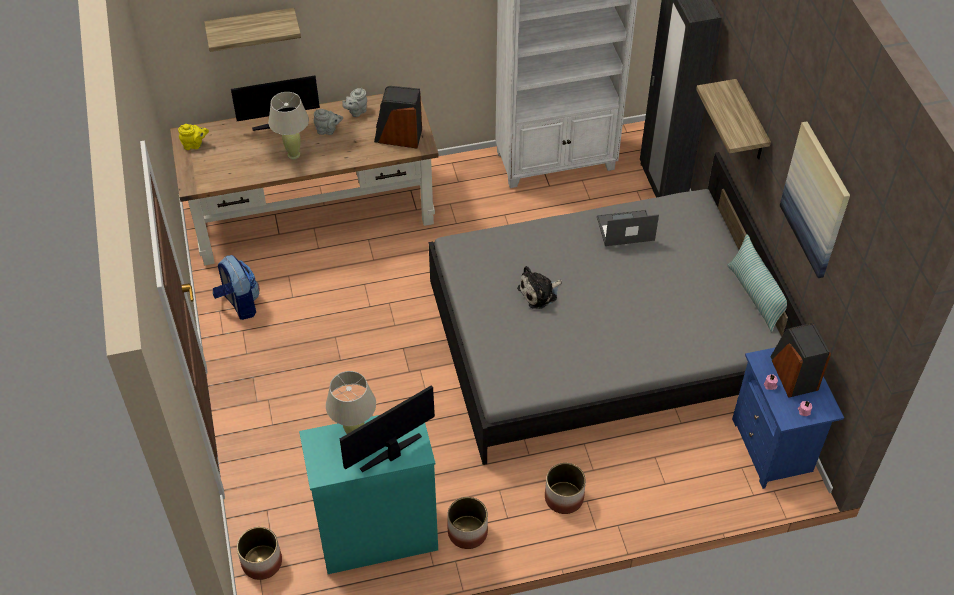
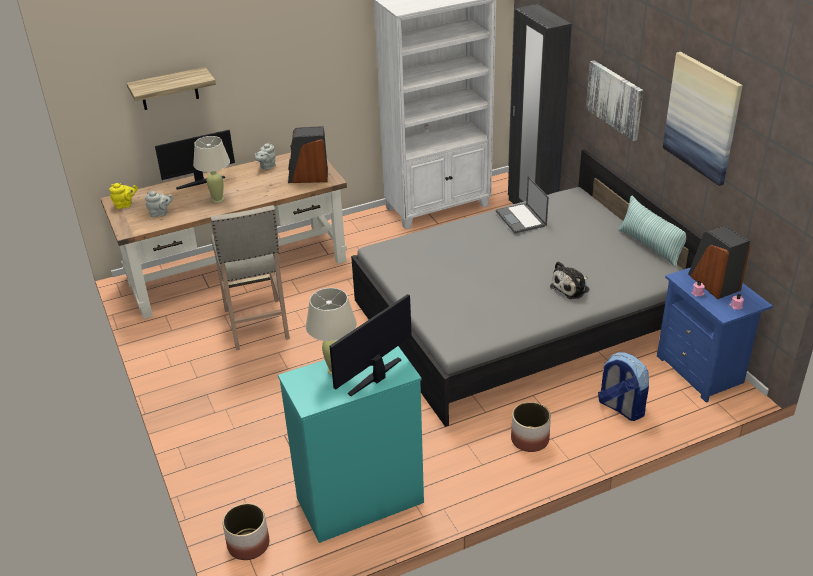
camera: 10 degrees left, 15 degrees down
(239, 304) = (182, 342): backpack -> backpack (620, 407)
(320, 296) = (257, 325): none -> beige stool
(328, 130) = (245, 181): grey teapot -> grey teapot (160, 213)
(467, 532) = (447, 483): planter -> none
(539, 293) = (464, 270): plush toy -> plush toy (571, 288)
(624, 229) = (521, 219): laptop -> laptop turned 90 degrees counterclockwise
(750, 123) = (615, 99): shelf -> picture

